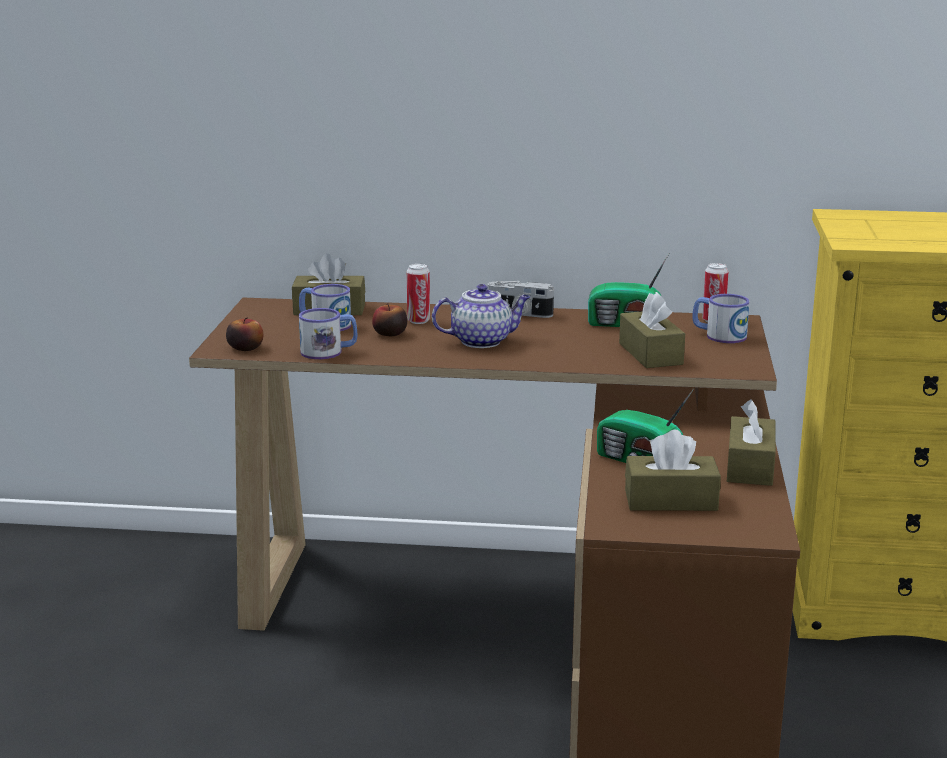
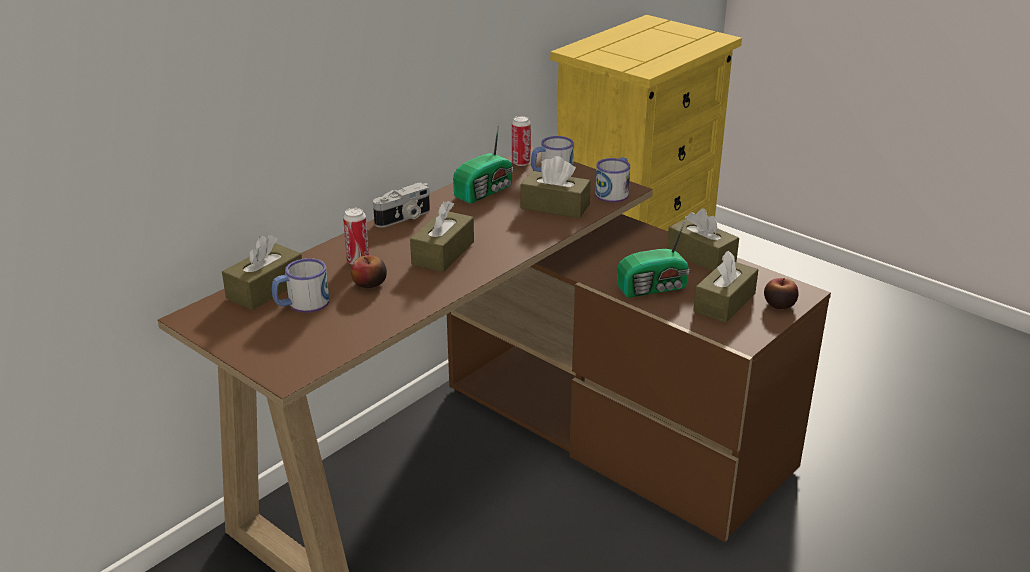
camera: 55 degrees left, 10 degrees up
(245, 348) = (303, 361): apple -> apple (779, 304)
(329, 352) = (372, 324): mug -> mug (614, 192)
(482, 341) = (443, 253): teapot -> brown tissue box

